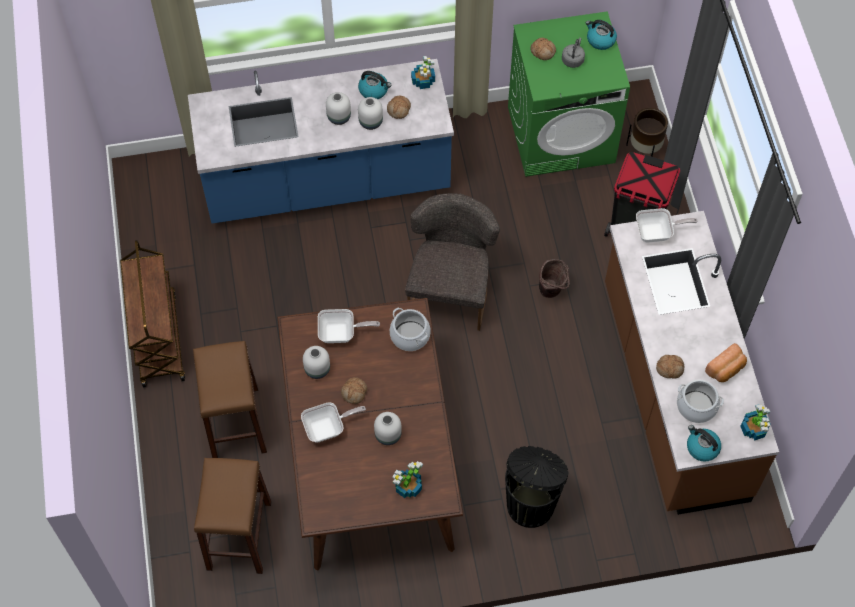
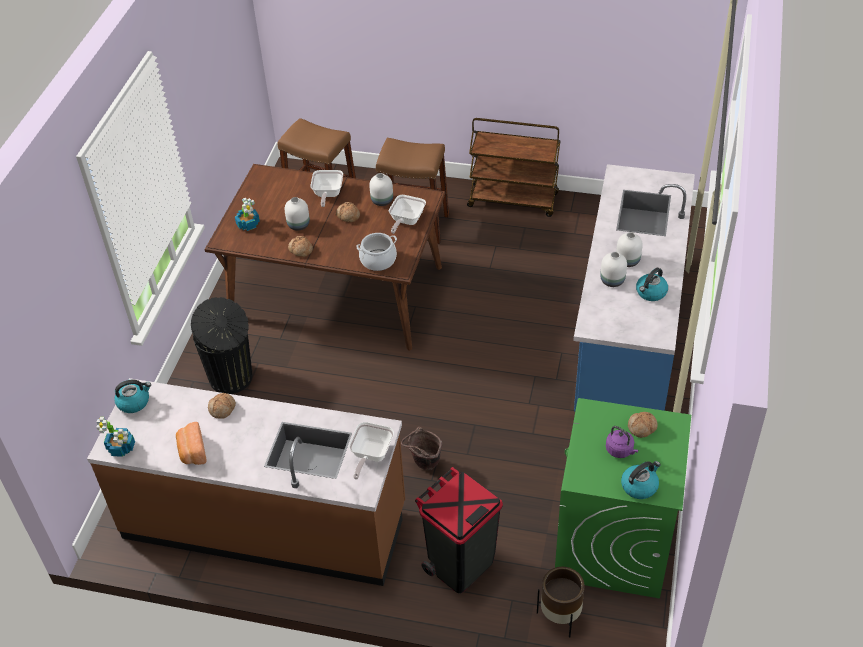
camera: 115 degrees right, 15 degrees down
(399, 109) = (619, 304): bread -> bread (300, 250)
(423, 81) = (648, 331): potted plant -> none
(451, 291) = (465, 389): grey chair -> none
(573, 59) = (620, 450): grey kettle -> purple kettle
(696, 406) = (173, 414): cooking pot -> none

